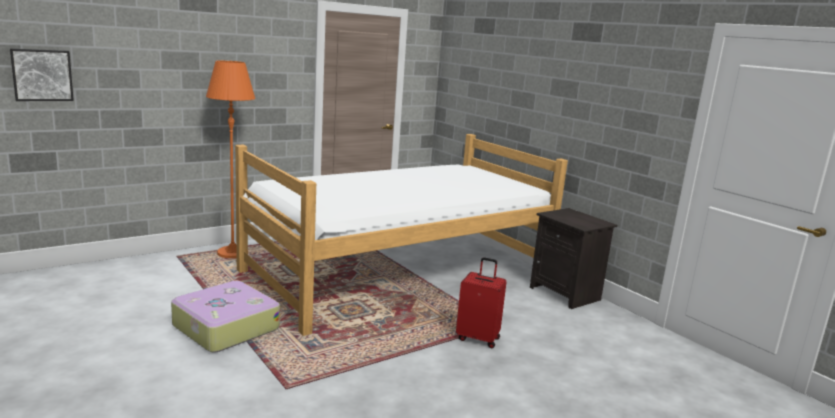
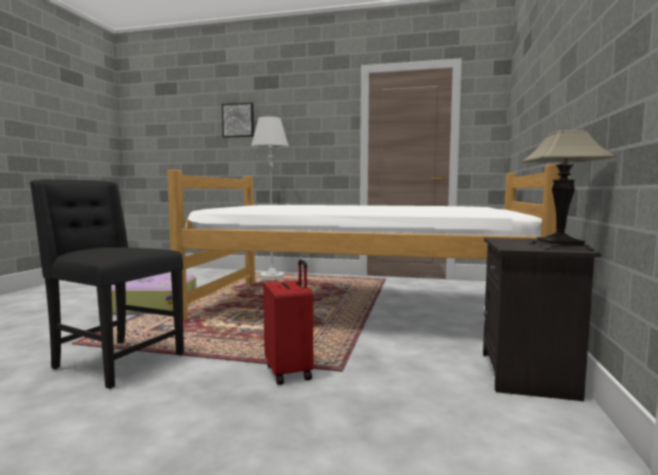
camera: 50 degrees right, 10 degrees down
(42, 75) = (175, 141): picture -> picture (238, 120)
(232, 253) = (272, 276): orange floor lamp -> white floor lamp
(368, 382) = (116, 362): none -> black chair
(593, 221) = (559, 247): none -> table lamp

